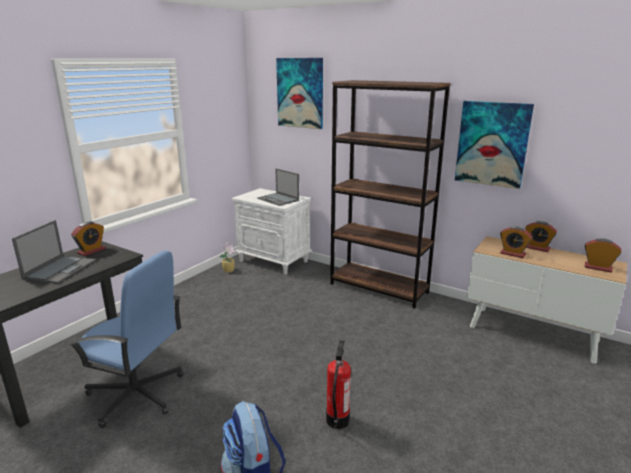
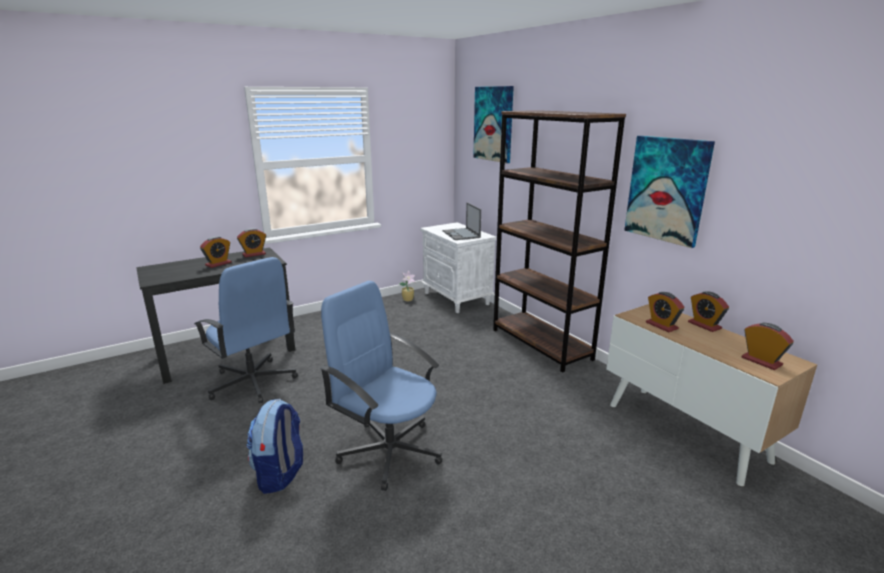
camera: 25 degrees right, 0 degrees up
(60, 269) = (218, 264): laptop -> alarm clock
(337, 420) = (389, 451): fire extinguisher -> blue office chair

